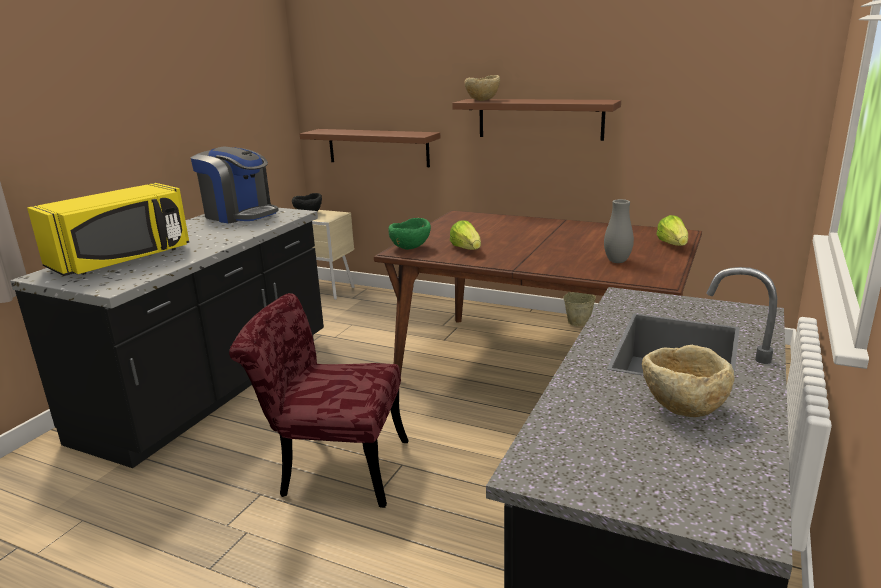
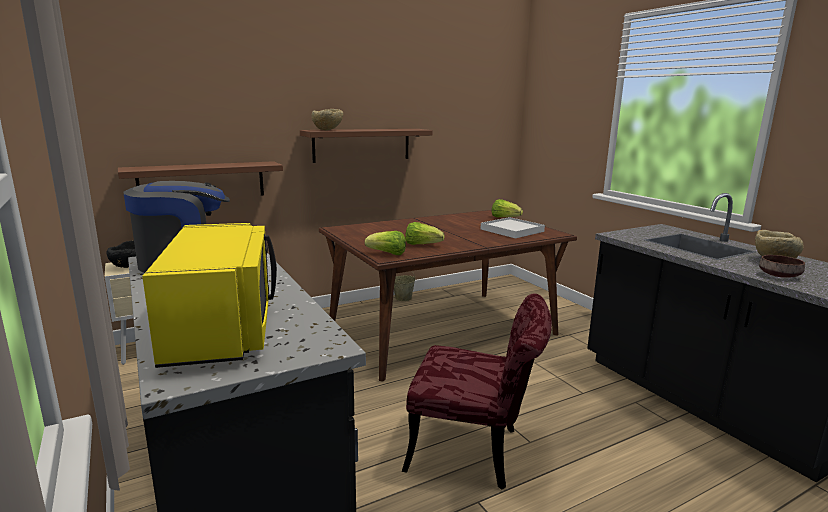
camera: 55 degrees left, 5 degrees down
(332, 467) = (475, 451): red chair -> red chair turned 120 degrees counterclockwise
(410, 249) = (387, 254): green bowl -> lettuce
(586, 417) = (778, 275): none -> brown bowl
(617, 261) = (512, 230): grey vase -> white tray

